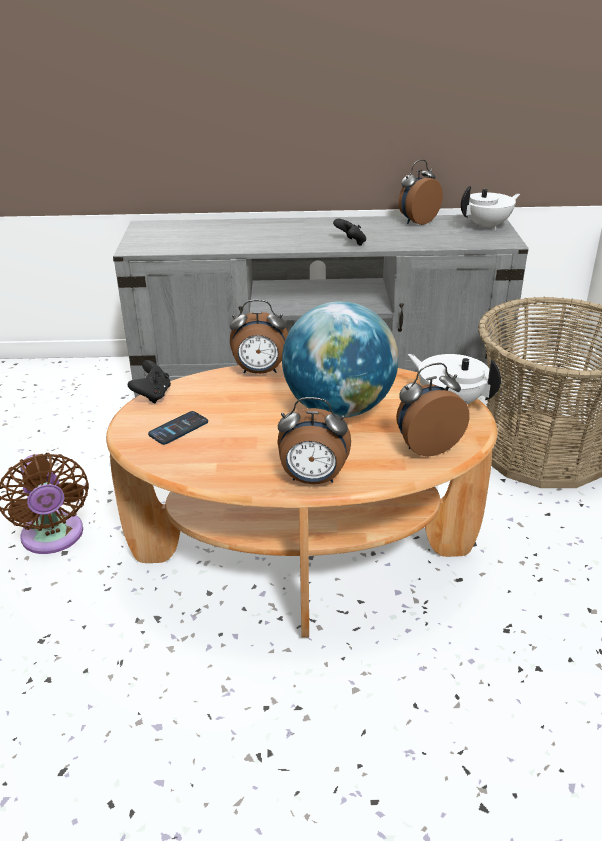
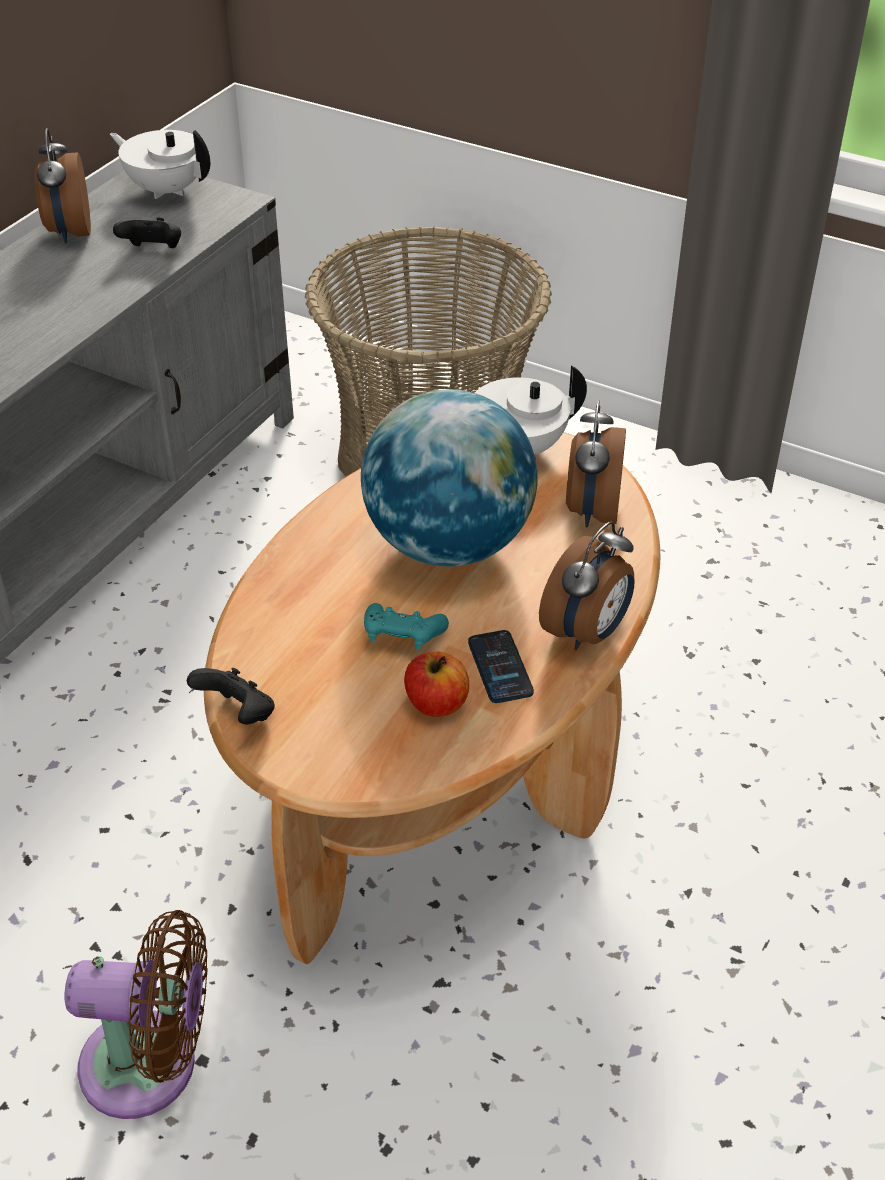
camera: 60 degrees left, 10 degrees up
(178, 428) = (361, 716): phone -> phone (500, 667)
(207, 447) = (436, 703): none -> apple
(248, 420) = (402, 638): none -> turquoise game controller
(260, 372) = (280, 577): alarm clock -> none
(351, 243) = (66, 319): black game controller -> black game controller (153, 251)
(487, 226) = (167, 189): white teapot -> white teapot turned 60 degrees counterclockwise

